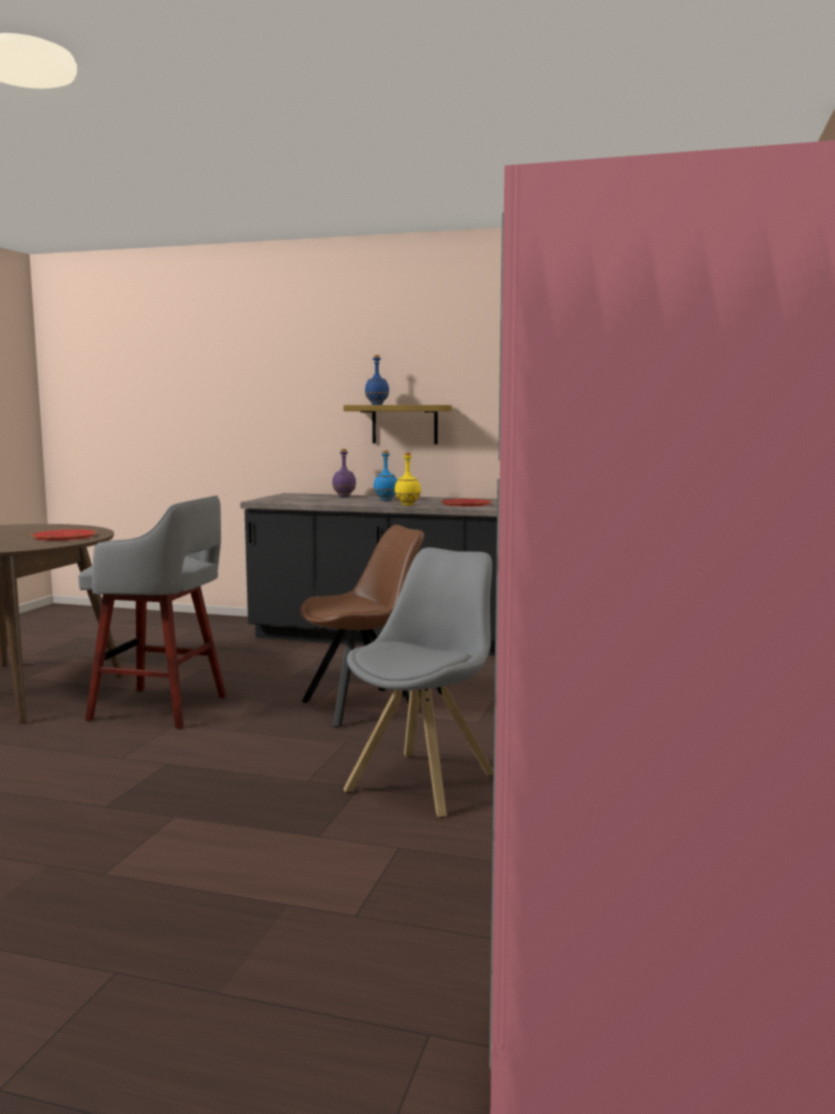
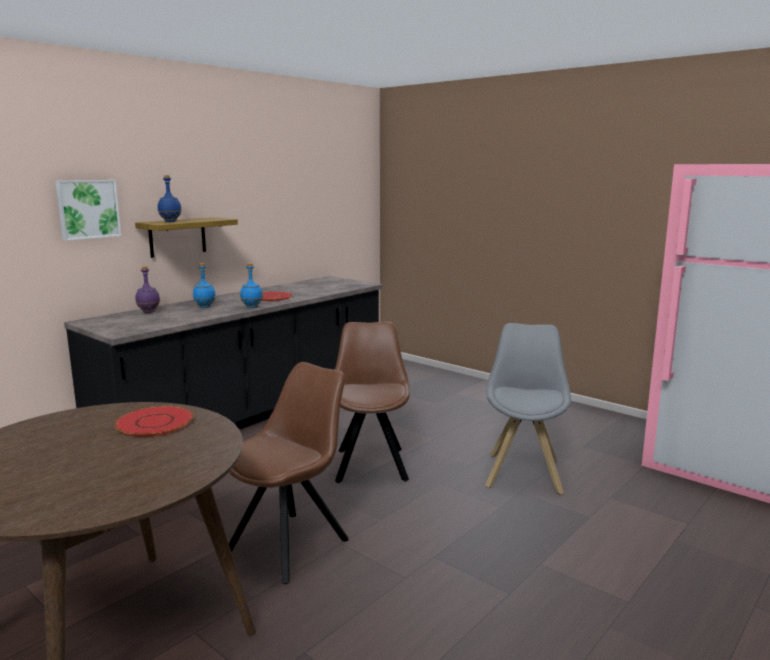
camera: 65 degrees left, 5 degrees up
(163, 708) = (289, 545): grey stool -> brown chair
(315, 389) = (87, 209): none -> picture
(407, 505) = (251, 307): yellow bottle -> blue bottle
(423, 782) = (523, 473): grey chair -> grey chair turned 45 degrees clockwise

